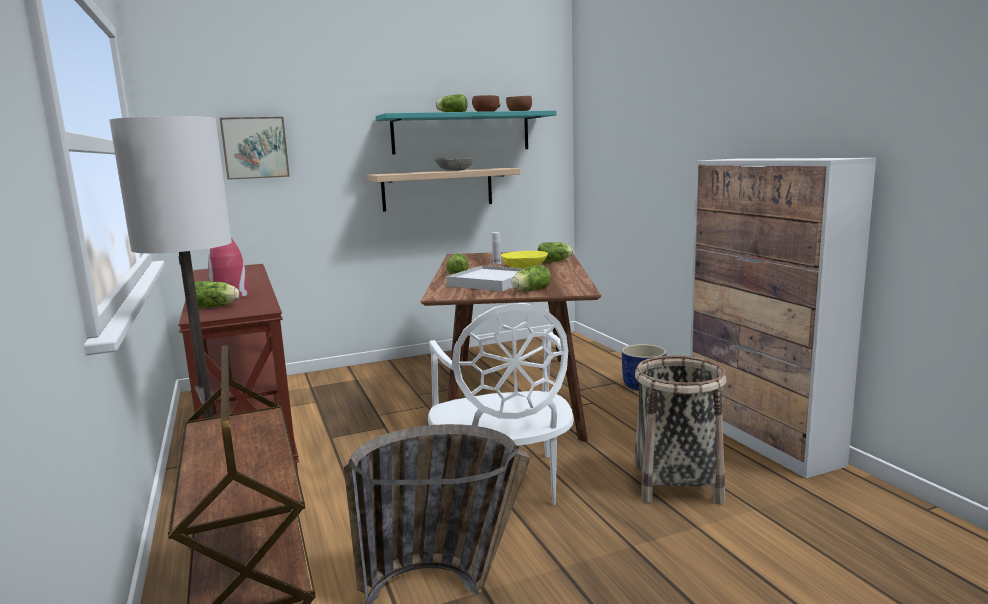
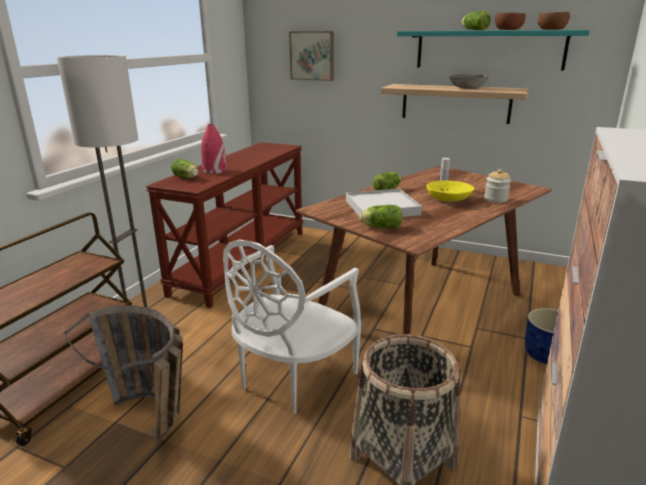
camera: 45 degrees right, 10 degrees up
(555, 261) = (495, 199): lettuce -> jar

